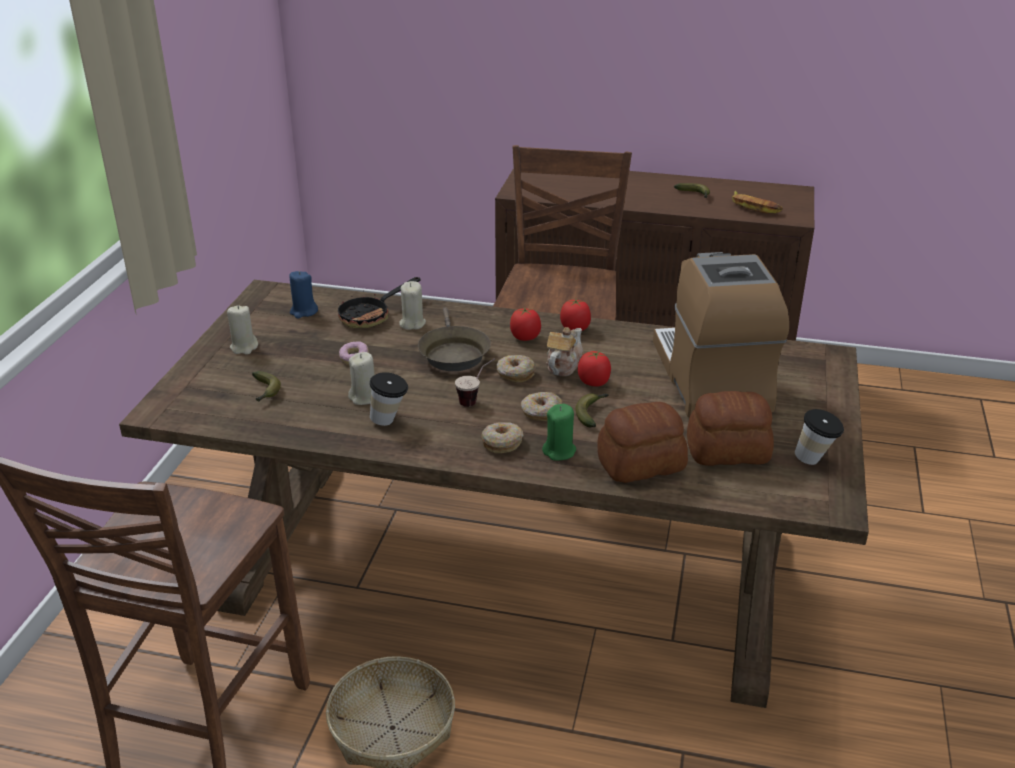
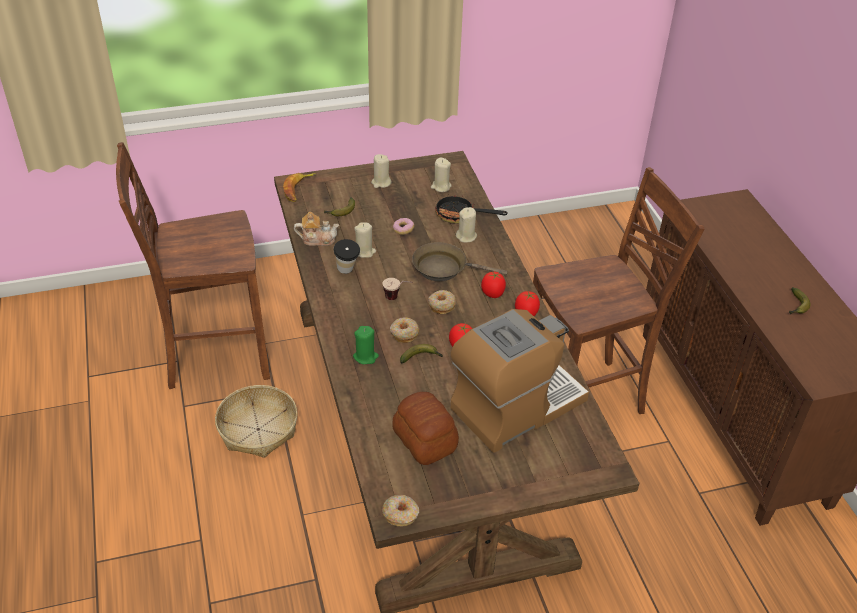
camera: 60 degrees right, 10 degrees up
(303, 312) = (441, 186): blue candle -> beige candle
(453, 353) = (444, 268): brown frying pan -> brown frying pan turned 45 degrees clockwise
(502, 443) = (357, 328): donut -> donut (401, 514)
(563, 365) = (471, 324): teapot -> teapot (317, 239)
(639, 463) = (378, 399): bread -> none
(754, 207) = (813, 350): banana -> banana (298, 189)
(815, 460) = (446, 492): cup -> none

